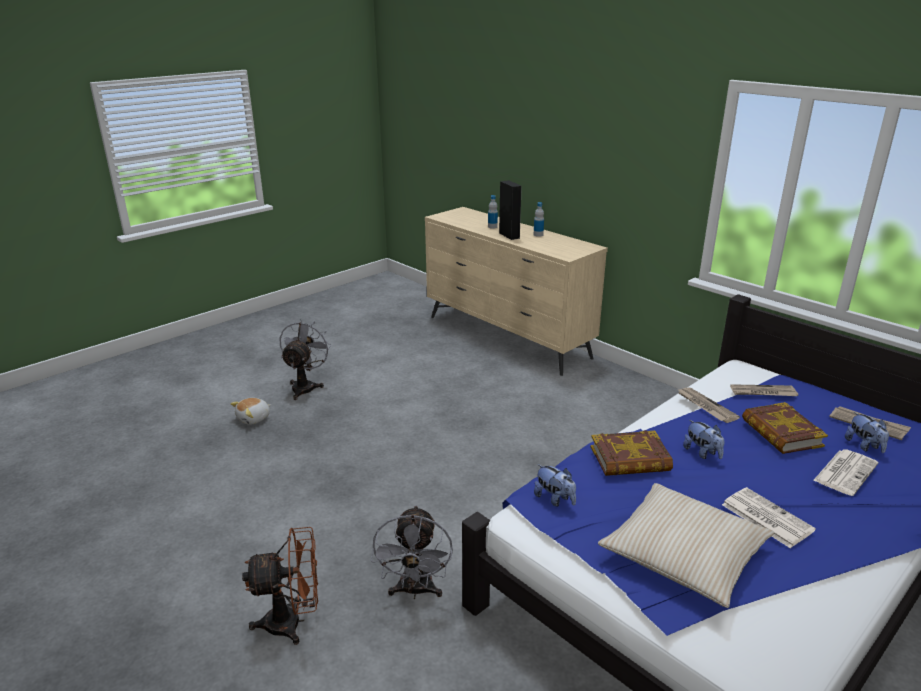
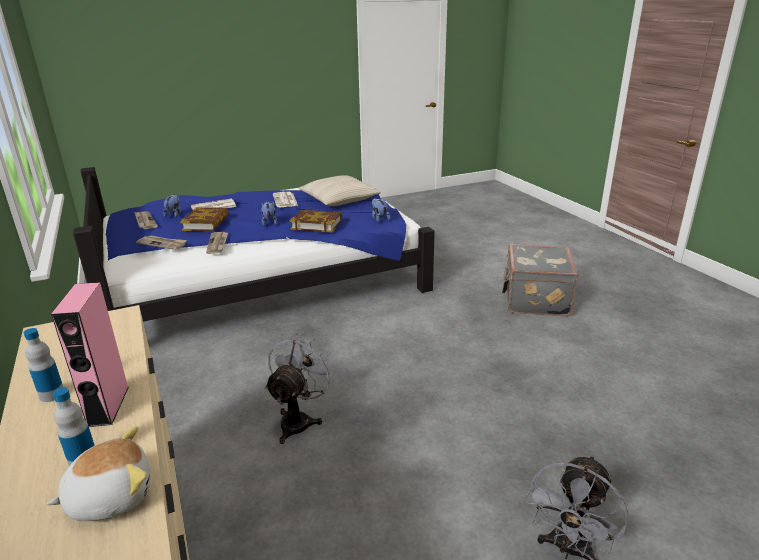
camera: 160 degrees left, 0 degrees up
(254, 418) = (633, 489): plush toy -> plush toy (110, 496)
(293, 622) = (534, 300): brown fan -> grey suitcase
(415, 591) = (458, 300): grey fan -> grey fan (299, 420)
(509, 235) = (108, 406): black speaker -> pink speaker

